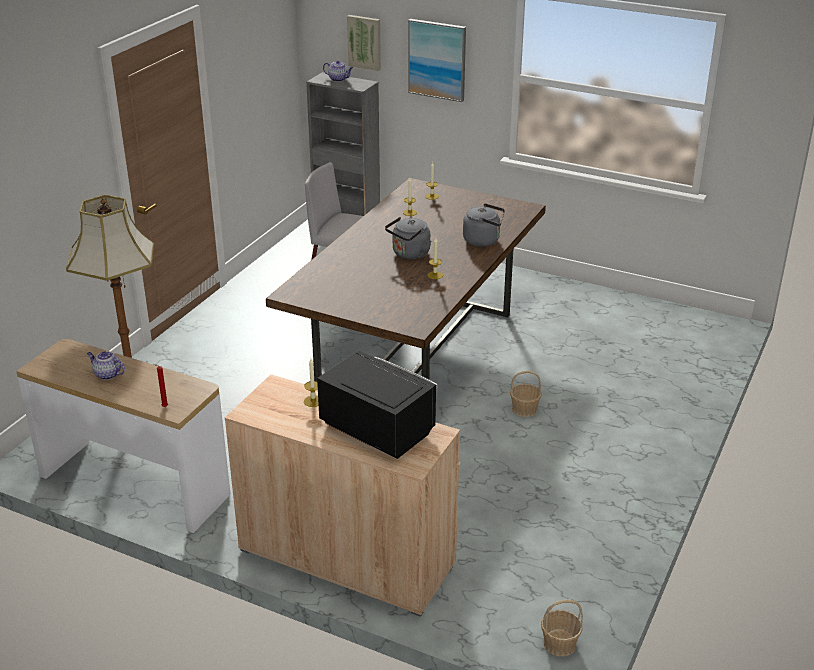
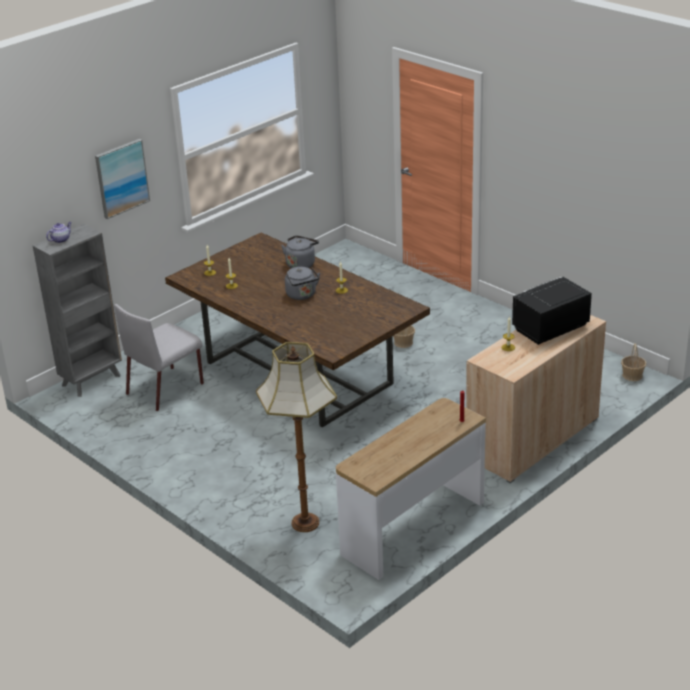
camera: 70 degrees left, 0 degrees up
(107, 374) = (404, 446): teapot -> none
(365, 42) = (59, 197): picture -> none

